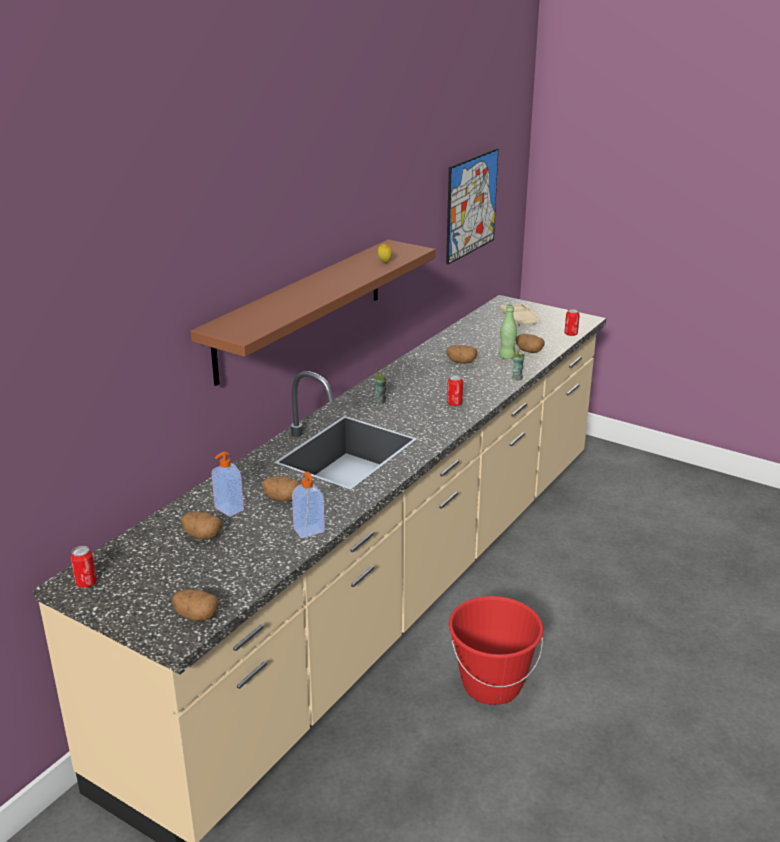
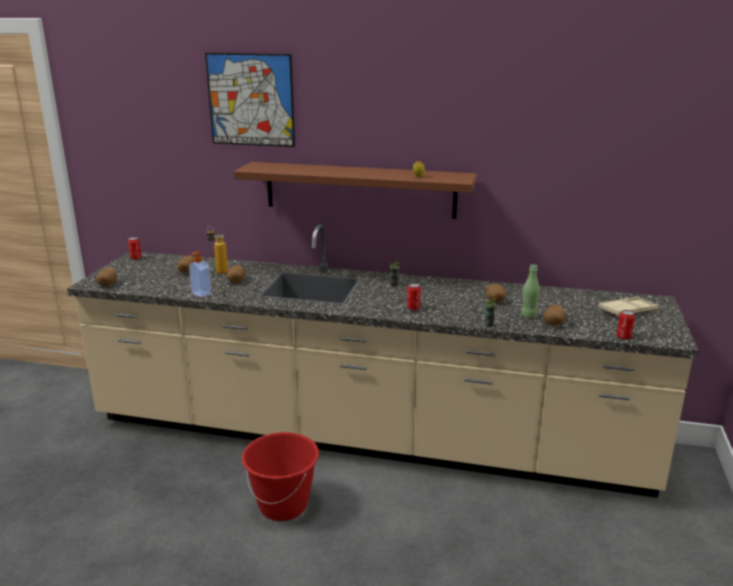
camera: 70 degrees right, 5 degrees down
(228, 509) = (218, 271): soap dispenser -> bottle
(471, 205) = (630, 186): picture -> picture (251, 100)

